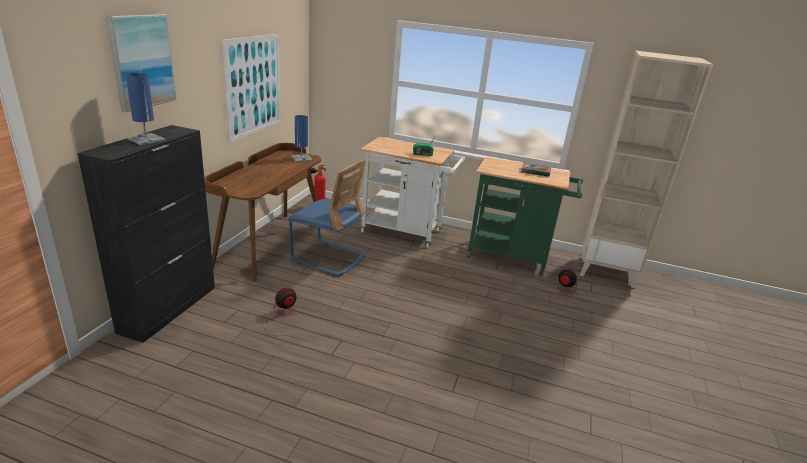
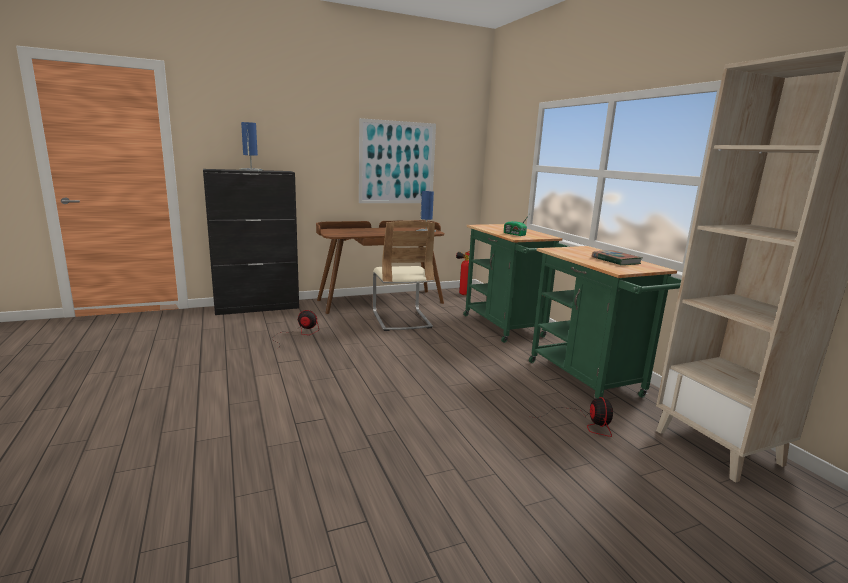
camera: 50 degrees right, 10 degrees down
(142, 61) = (272, 121): picture -> none
(328, 258) = (401, 319): blue chair -> beige chair
(406, 232) = (506, 328): white cart -> green cart

